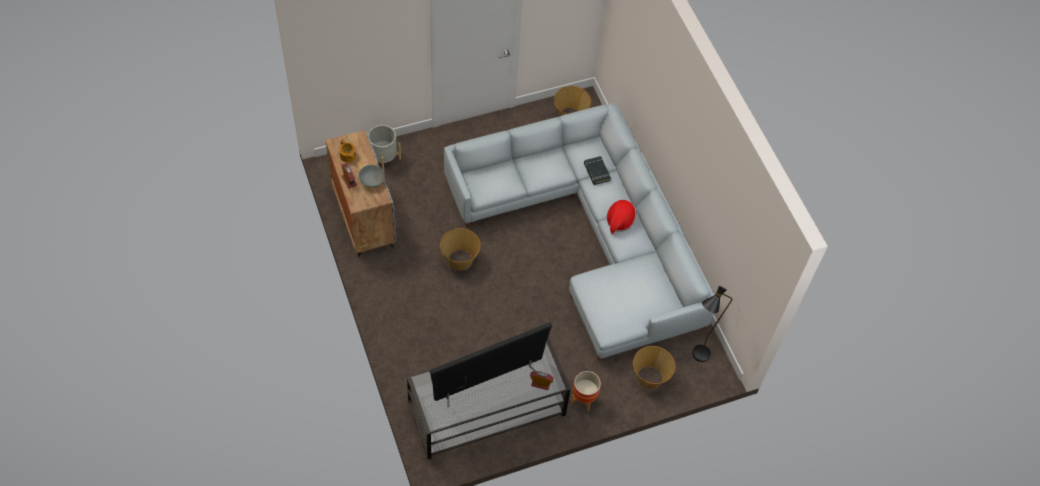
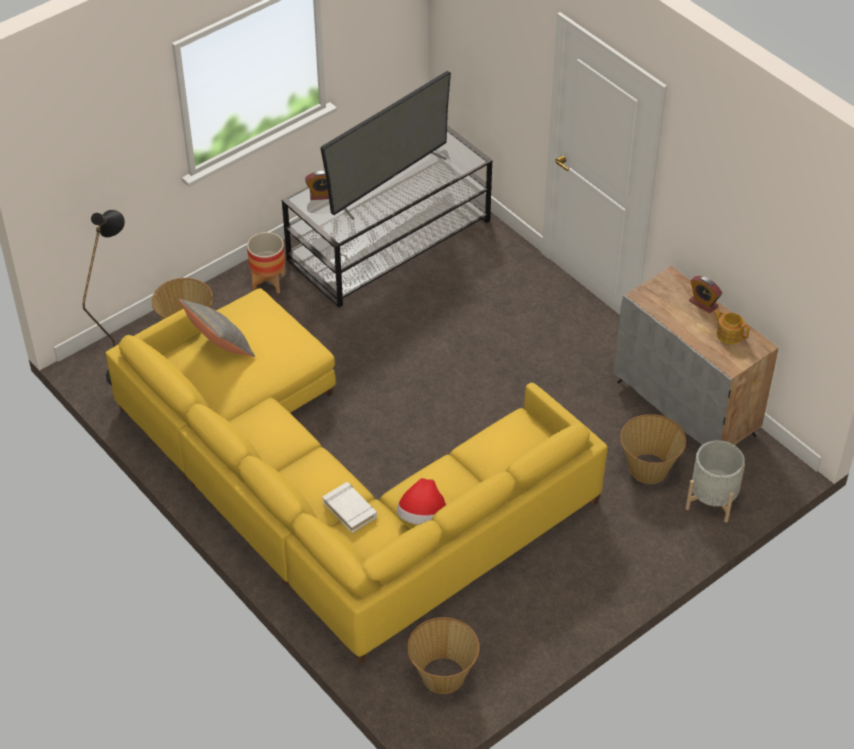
camera: 165 degrees right, 10 degrees down
(371, 180) = (672, 313): grey bowl -> none
(460, 260) = (512, 393): basket -> basket (649, 468)
(590, 233) = (334, 488): grey sofa -> yellow sofa
(596, 172) = (350, 509): black book -> white book
(619, 221) = (286, 445): hat -> hat (422, 517)
(641, 301) = (220, 347): none -> grey pillow

